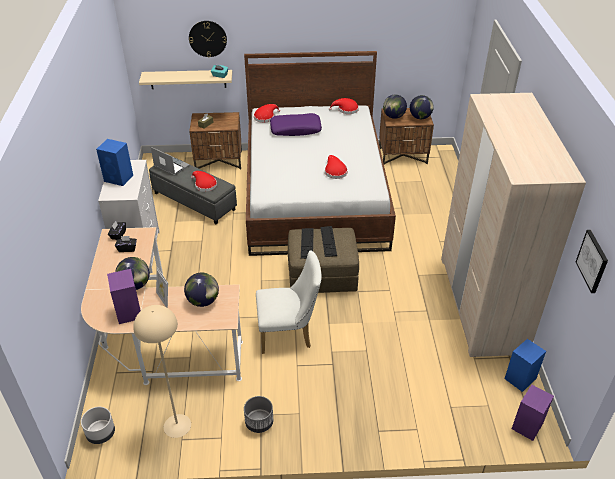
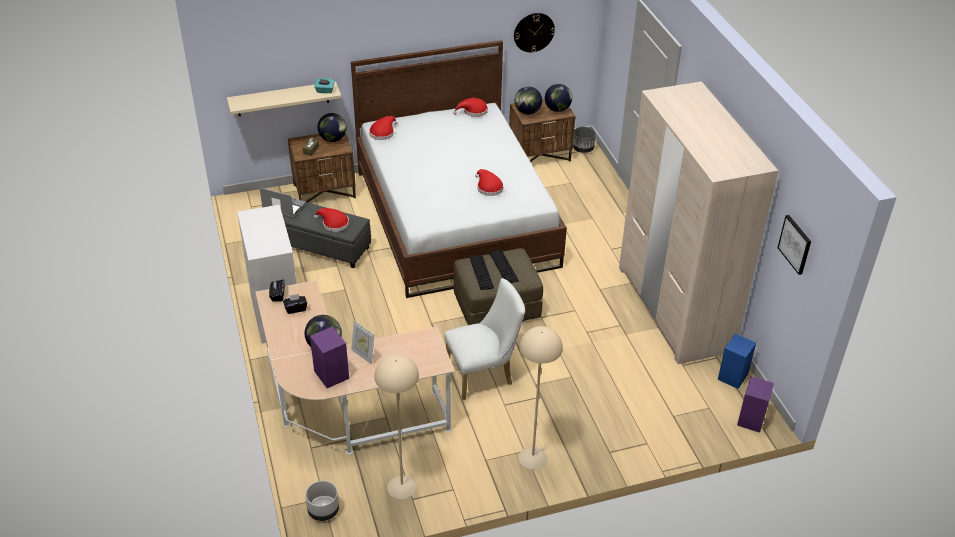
camera: 15 degrees left, 0 degrees up
(119, 178) = (259, 231): blue speaker -> none
(203, 301) = (406, 350): globe -> globe (333, 139)
(207, 38) = (307, 49): wall clock -> wall clock (534, 32)
(259, 423) = (486, 468): grey planter -> grey planter (582, 149)
(295, 129) = (424, 143): purple pillow -> none
(304, 421) = (532, 458): none -> beige floor lamp

